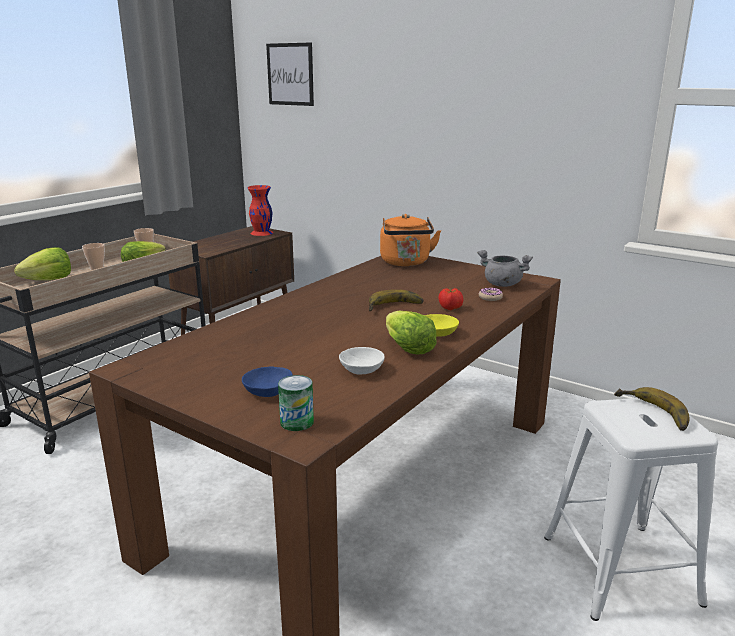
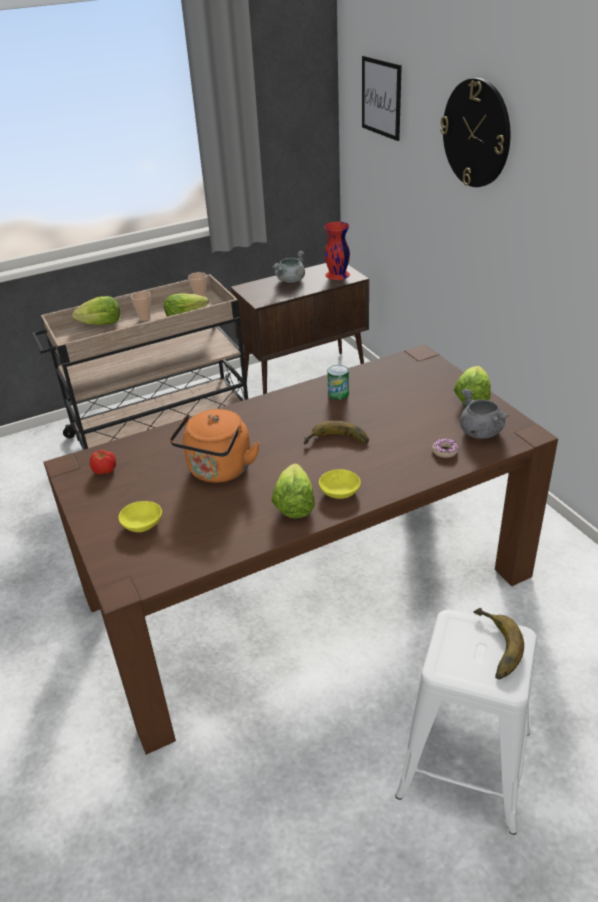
camera: 30 degrees right, 15 degrees up
(222, 240) = (290, 280): none -> grey cooking pot
(268, 390) = (143, 523): blue bowl -> yellow bowl
(297, 422) = (133, 567): can -> can (338, 394)
(362, 370) = (232, 522): white bowl -> none
(400, 79) = (476, 133): none -> wall clock
(406, 263) = (413, 371): orange kettle -> orange kettle (218, 471)
(450, 308) = (387, 457): tomato -> tomato (105, 470)
(470, 269) = (471, 398): none -> lettuce

